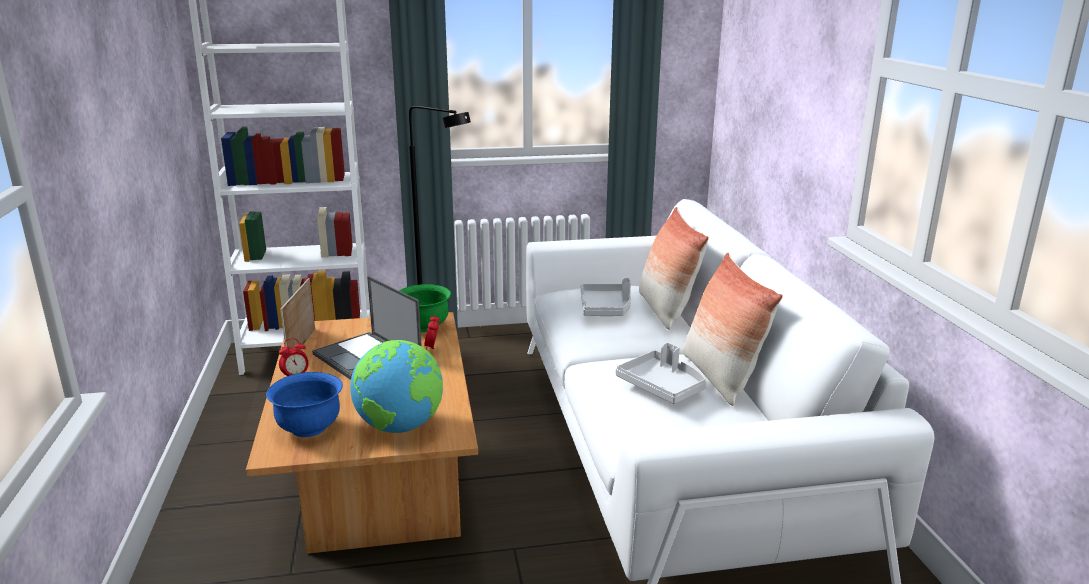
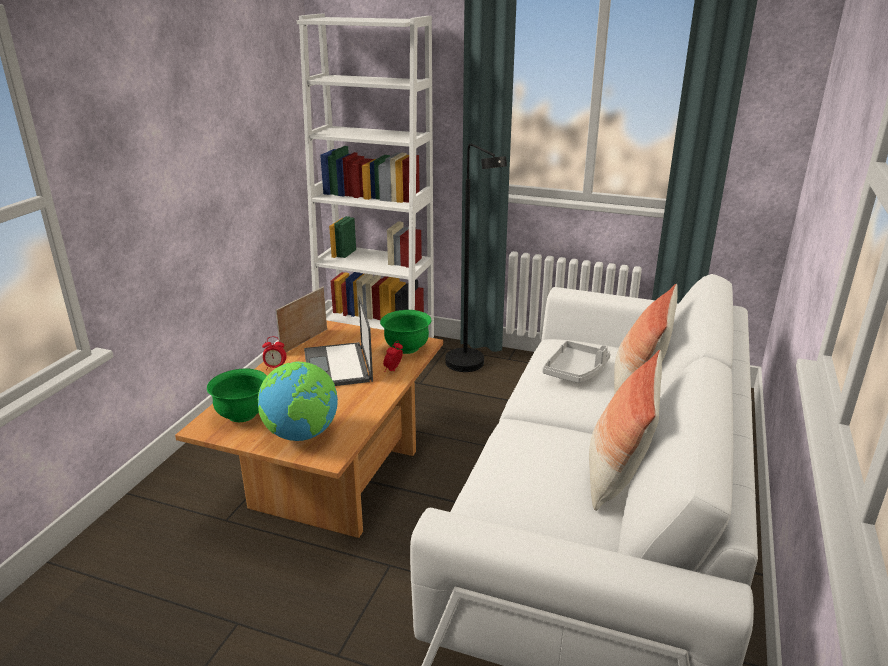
camera: 30 degrees right, 5 degrees up
(309, 428) = (242, 415): blue bowl -> green bowl
(662, 386) = (545, 468): grey tray -> none

